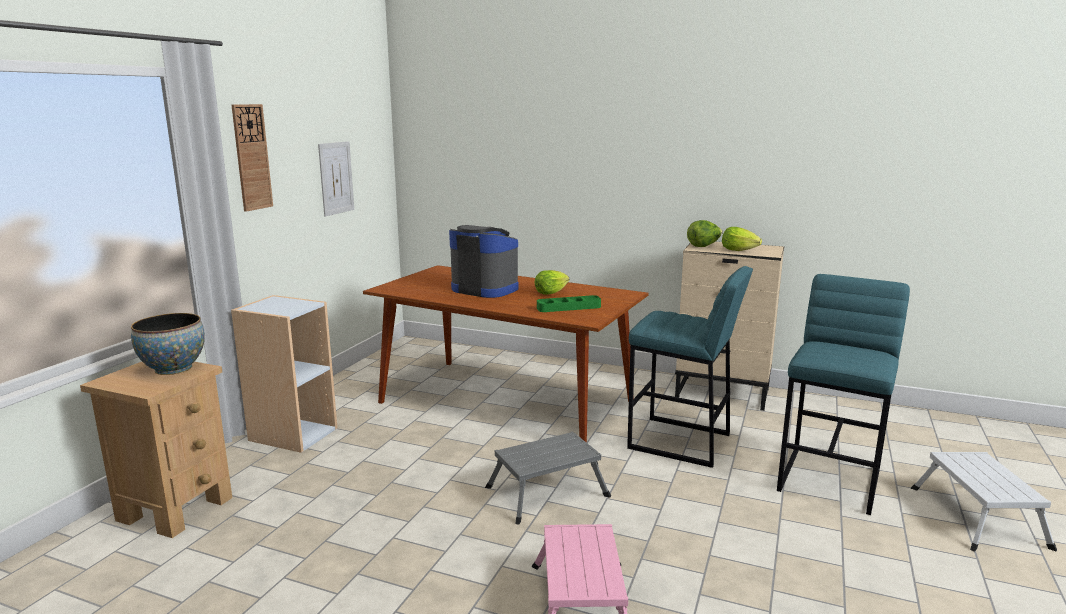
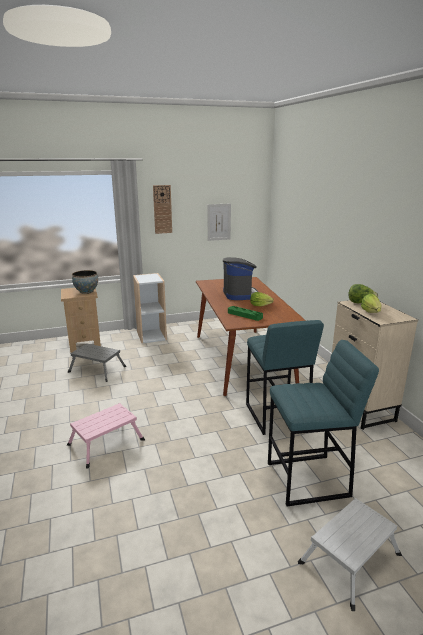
camera: 50 degrees right, 5 degrees up
(546, 492) = (178, 400): grey step ladder -> grey step ladder (97, 369)

